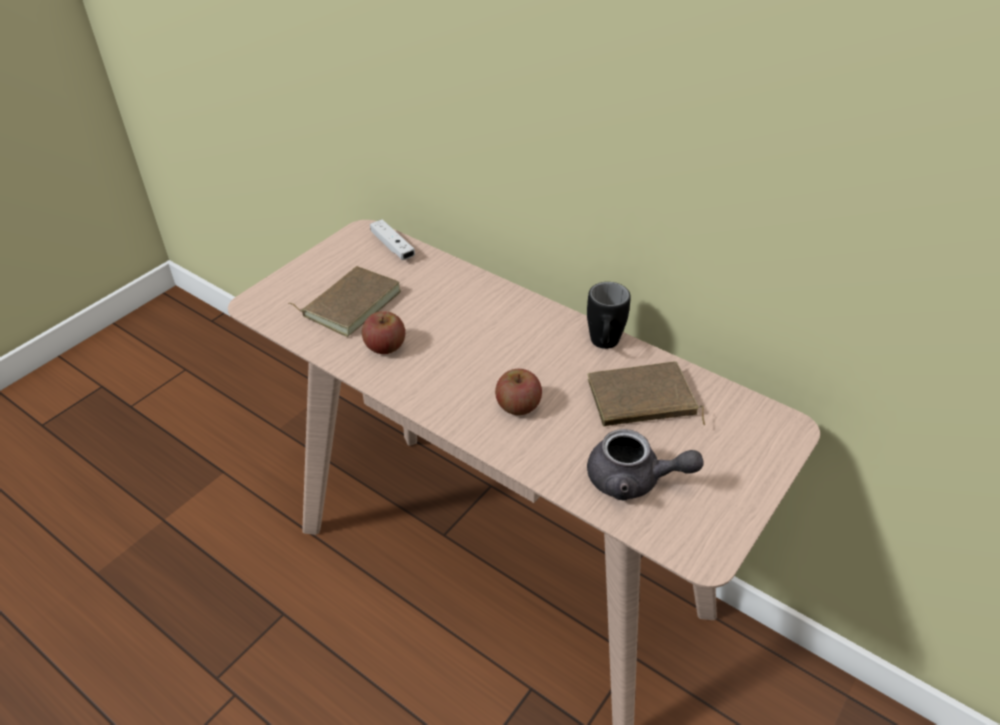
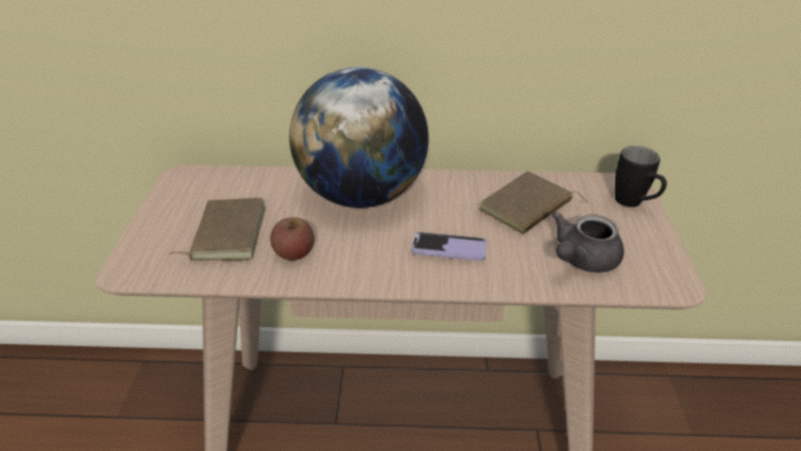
camera: 35 degrees left, 5 degrees down
(392, 247) = (221, 178): white game controller -> none
(494, 316) = (362, 195): none -> globe
(518, 406) = (449, 248): apple -> phone
(604, 346) = (463, 183): black mug -> black mug (634, 204)
(633, 480) = (581, 260): grey teapot -> grey teapot turned 150 degrees clockwise

